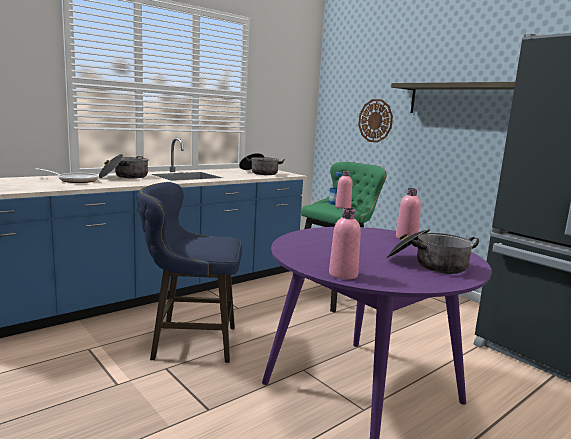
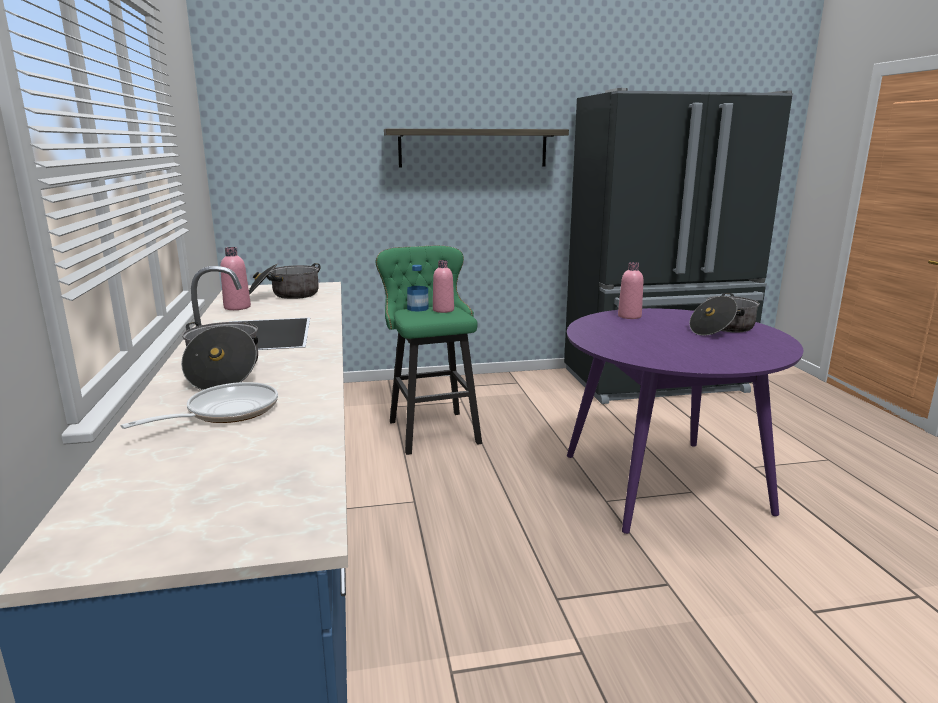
camera: 60 degrees left, 5 degrees up
(190, 342) = (493, 563): blue stool -> none
(343, 275) = (758, 360): pink bottle -> pink bottle (237, 307)
(375, 120) = (340, 181): wall clock -> none

